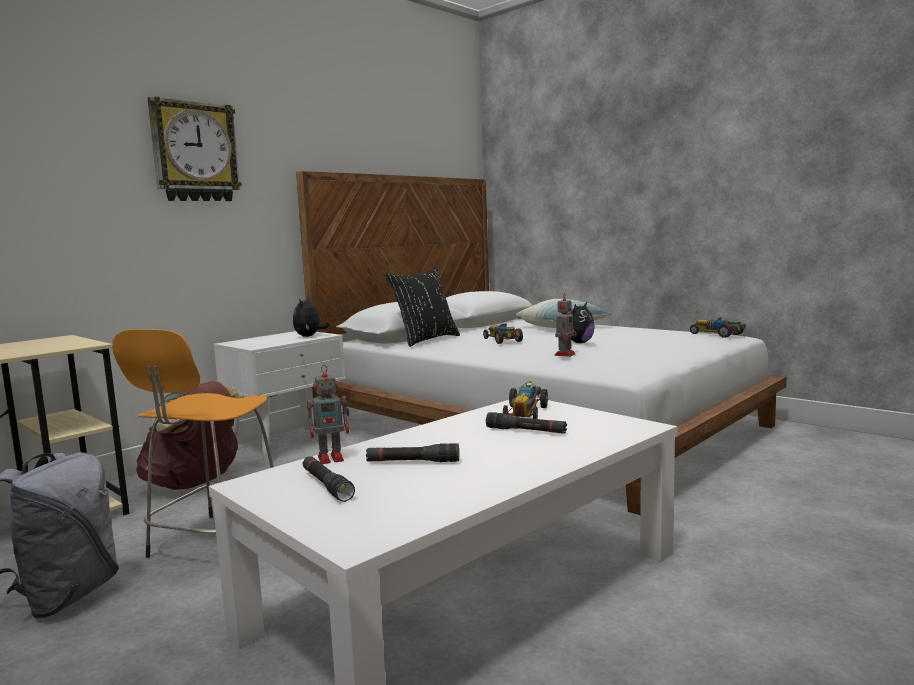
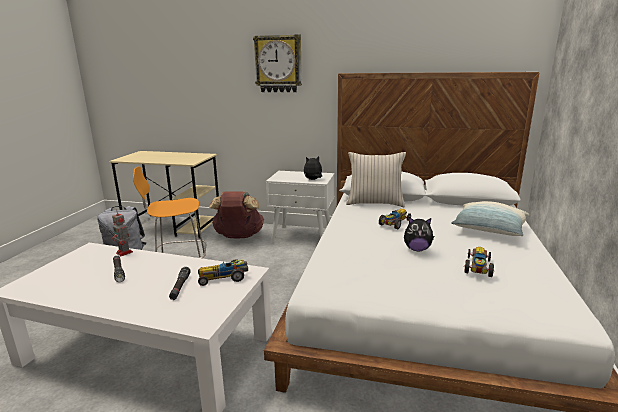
camera: 60 degrees right, 10 degrees up
(326, 485) = (85, 263): black flashlight -> none
(425, 340) = (374, 203): black pillow -> beige pillow
(565, 354) = (354, 254): toy robot -> none
(718, 334) = (561, 307): toy car -> toy car (478, 268)

